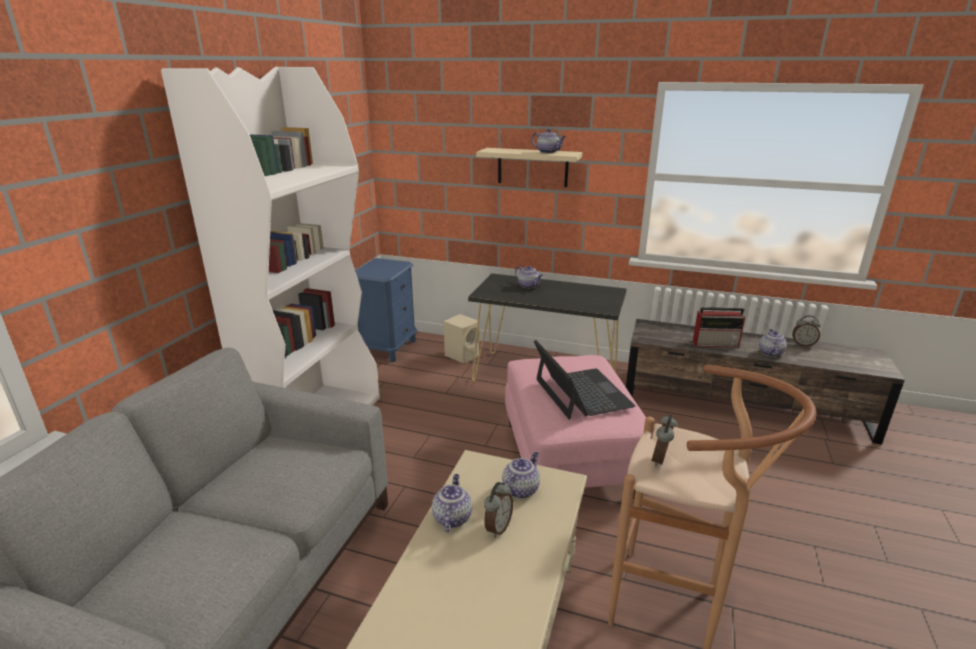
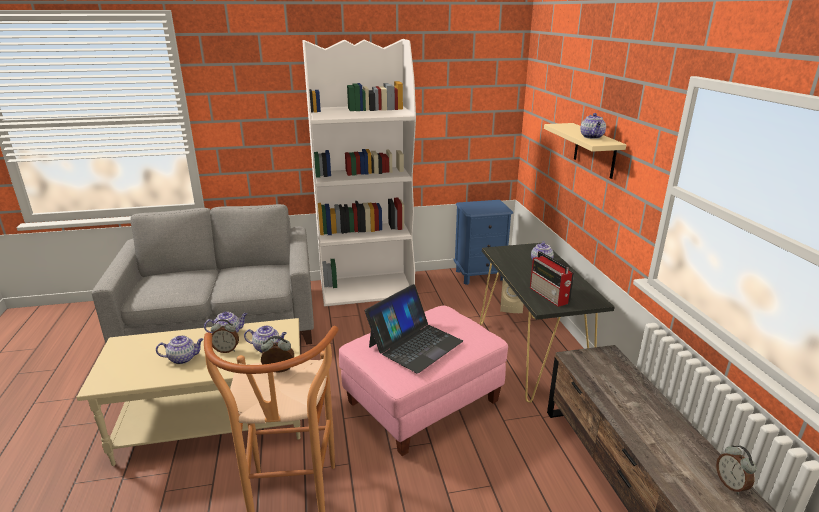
camera: 60 degrees right, 0 degrees up
(716, 343) = (626, 407): radio -> radio (549, 295)
(770, 352) = (659, 454): teapot -> teapot (183, 358)

